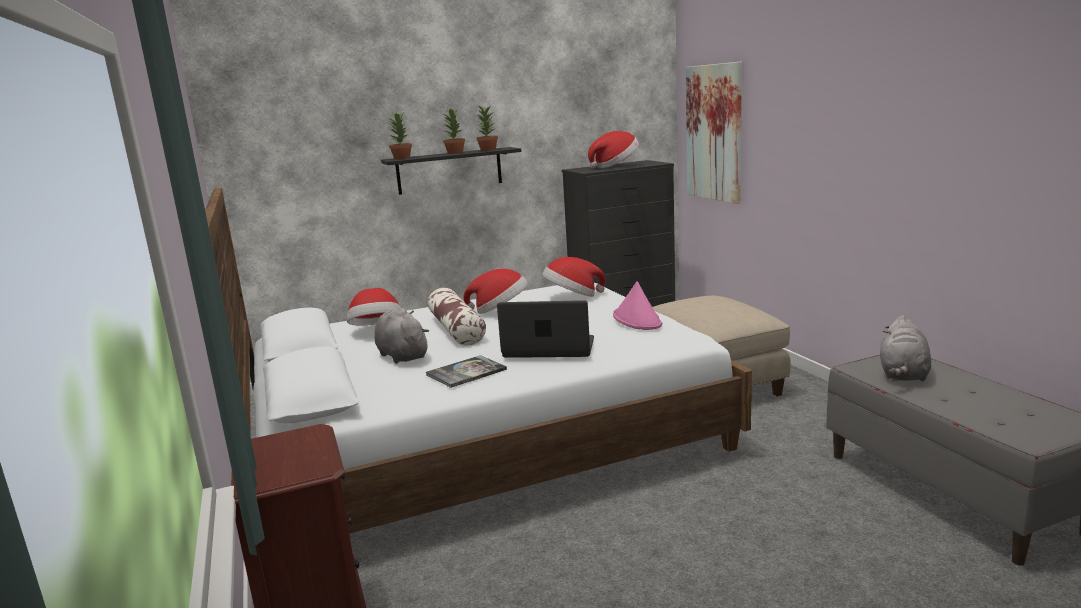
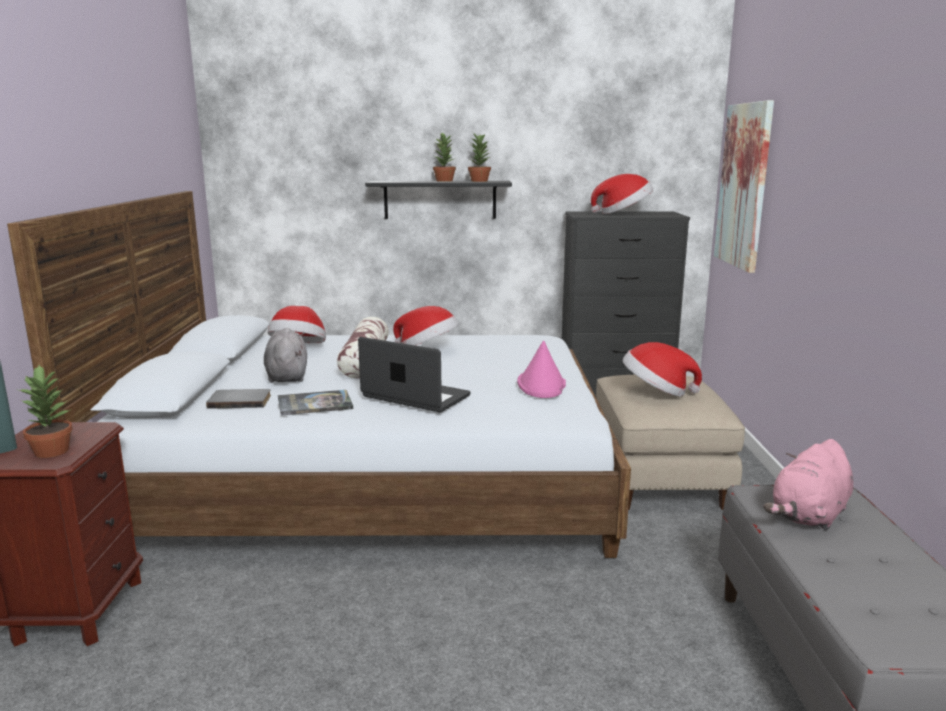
camera: 20 degrees right, 0 degrees up
(390, 384) = (240, 401): none -> grey book
(402, 158) = (387, 181): potted plant -> potted plant (53, 451)
(572, 297) = (512, 349): hat -> hat (656, 392)
(903, 374) = (809, 515): grey plush toy -> pink plush toy

